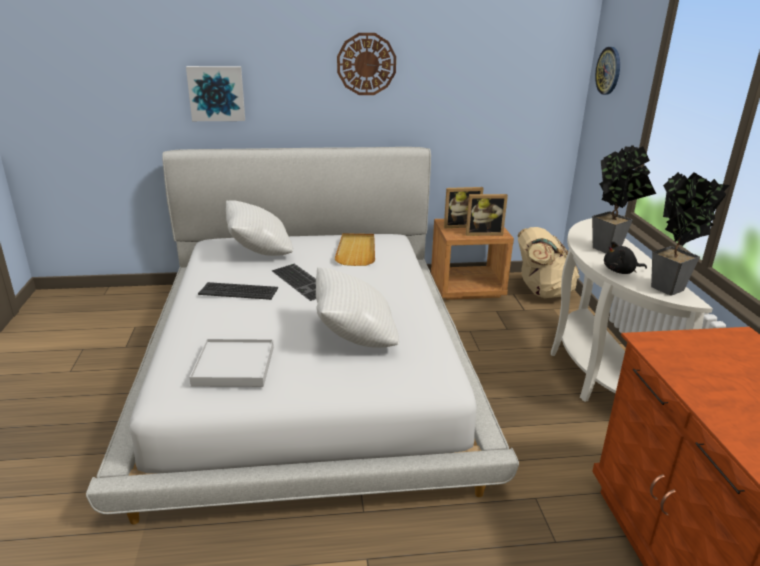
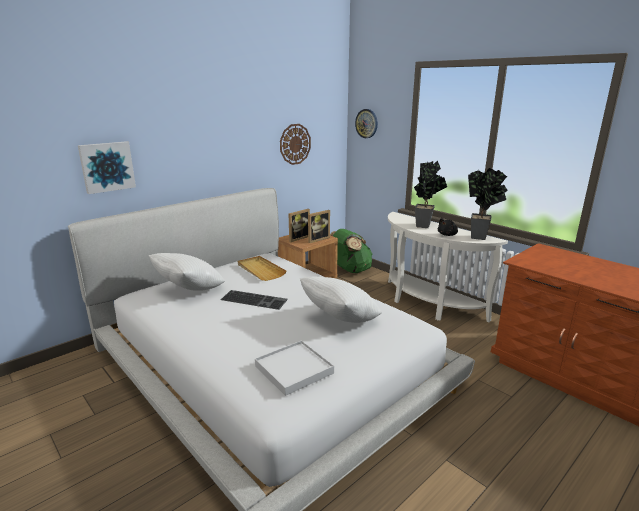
camera: 35 degrees left, 5 degrees down
(239, 291) = (217, 321): keyboard -> none
(366, 64) = (222, 131): wall clock -> wall clock (295, 144)
(542, 292) = (350, 270): beige backpack -> green backpack

